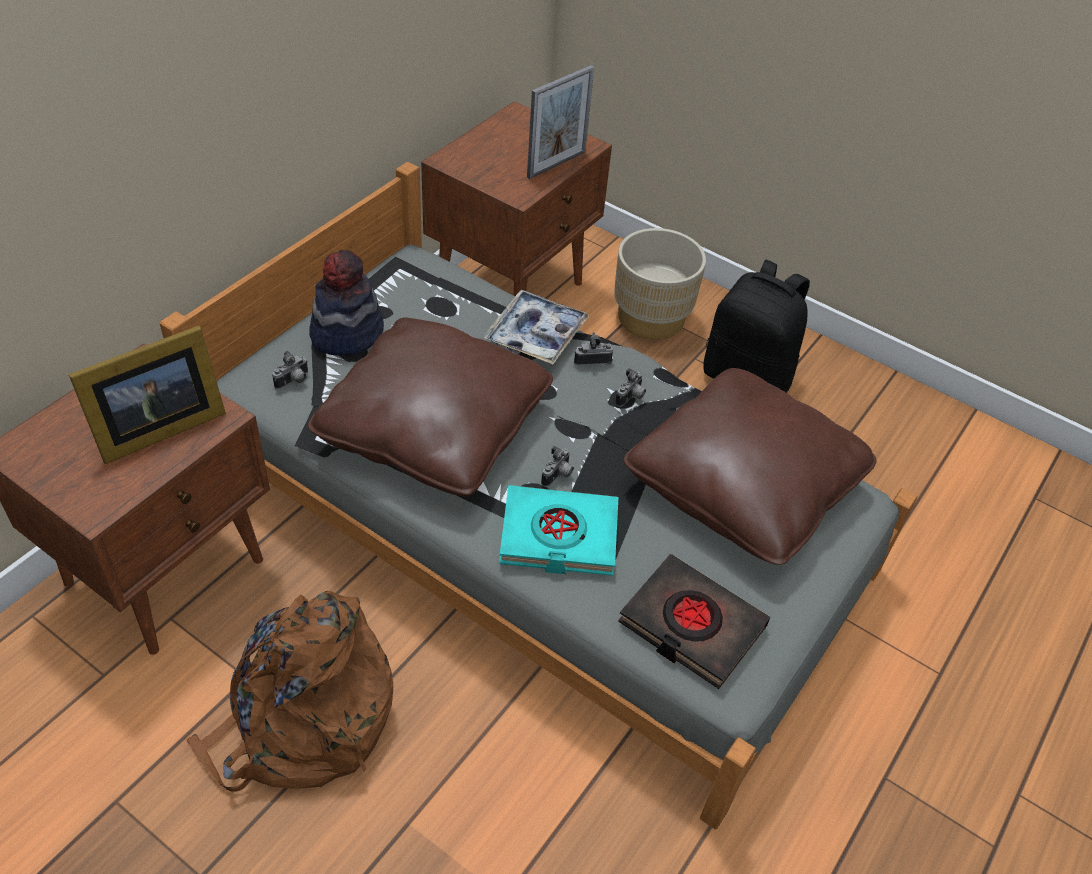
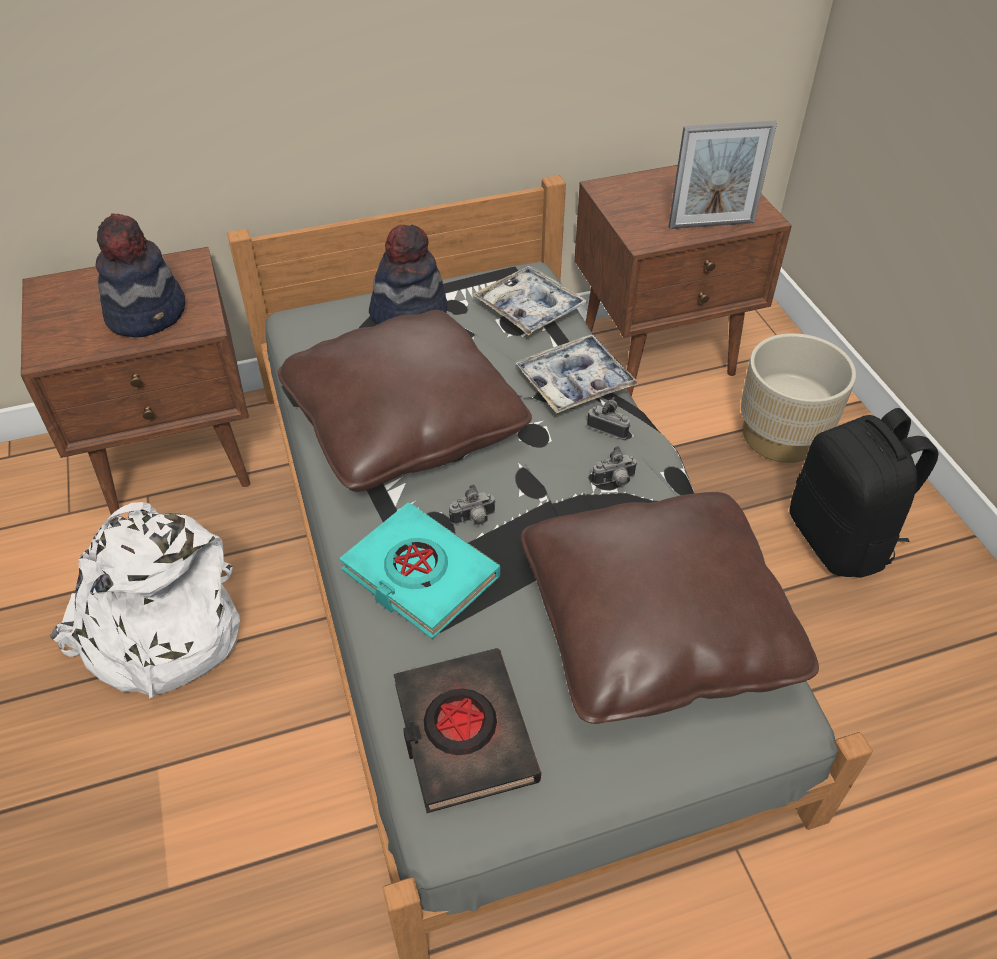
camera: 40 degrees right, 0 degrees up
(155, 428) = (147, 313): picture frame -> hat
(294, 381) = (330, 335): camera -> none
(303, 723) = (159, 632): brown backpack -> white backpack
(442, 288) = (529, 308): none -> tray

